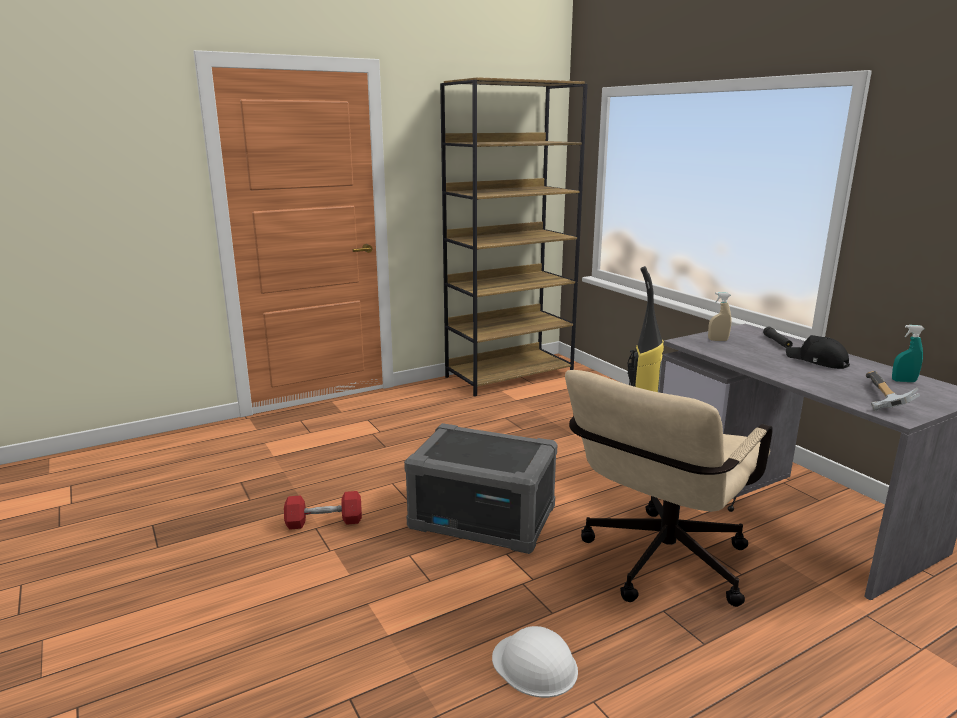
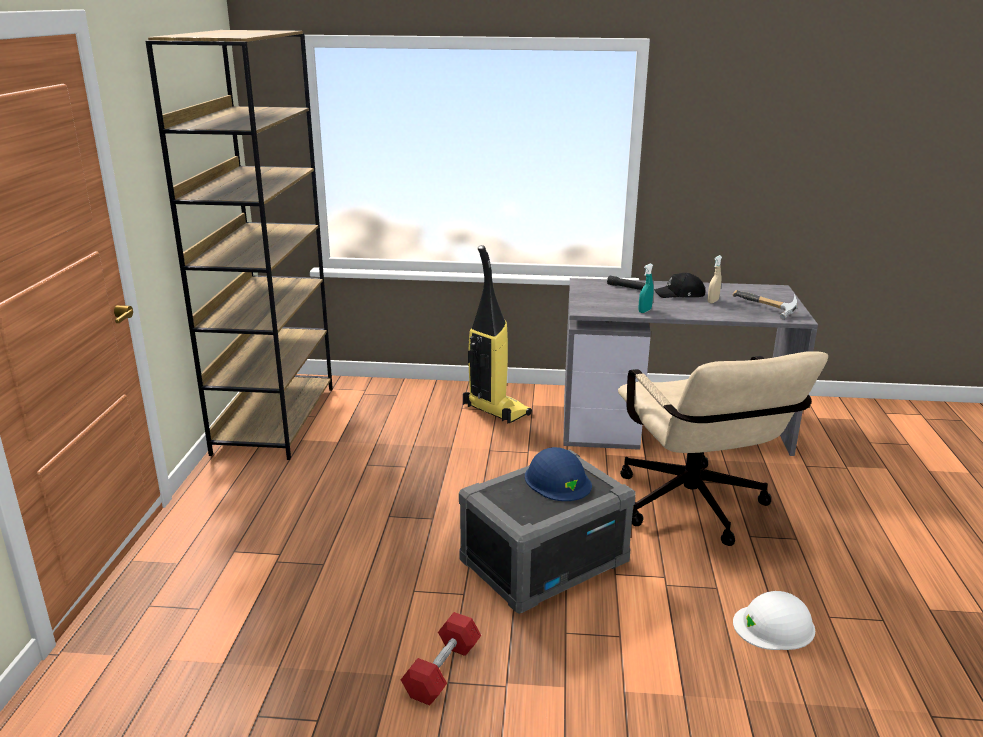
camera: 55 degrees left, 5 degrees up
(501, 449) = (557, 480): none -> blue hard hat
(718, 340) = (596, 300): beige spray bottle -> beige spray bottle (713, 301)
(903, 381) = (743, 291): turquoise spray bottle -> turquoise spray bottle (644, 311)

